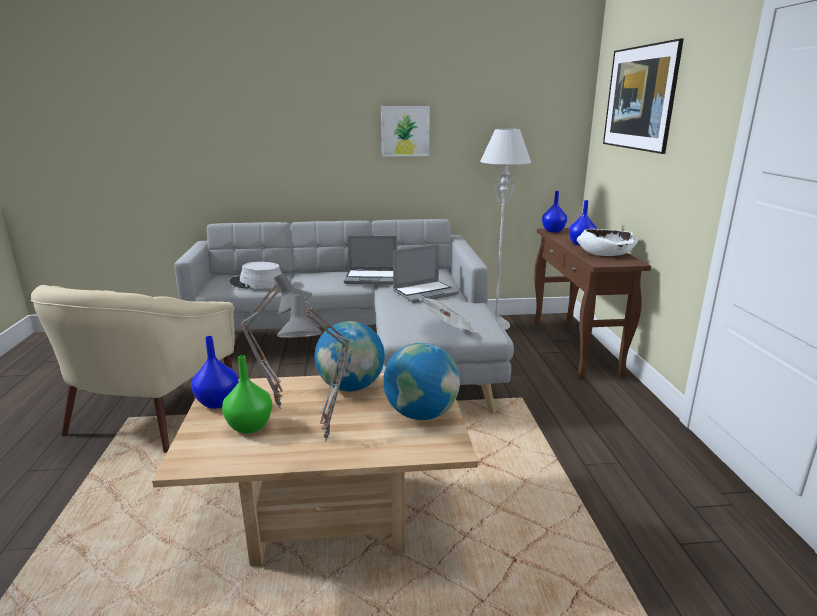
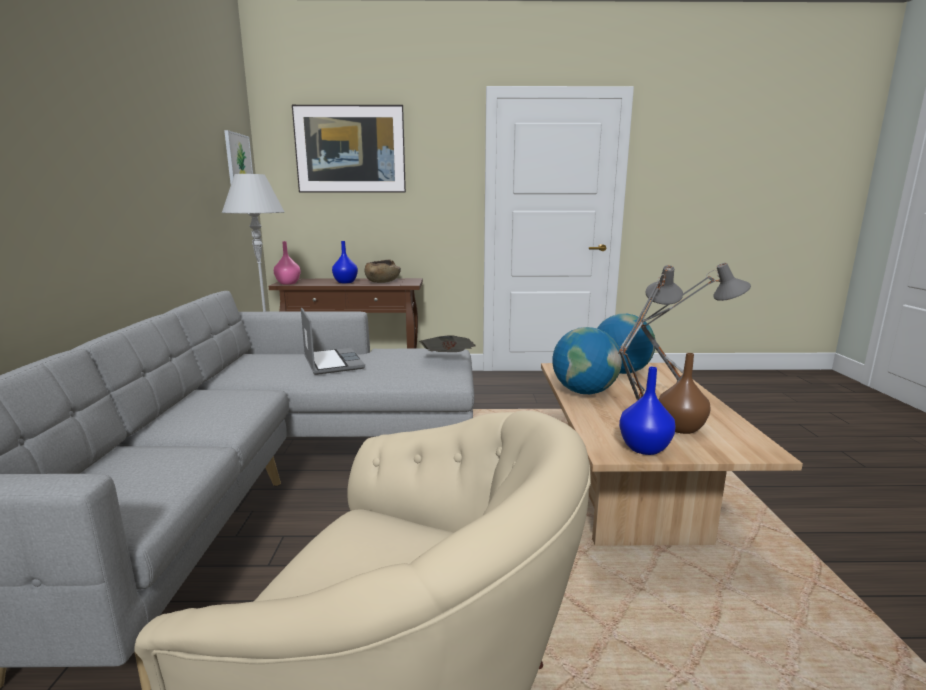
camera: 85 degrees left, 5 degrees down
(250, 426) = (679, 428): green vase -> brown vase
(257, 283) = (159, 467): grey hat -> none
(371, 278) = (244, 384): laptop -> none
(405, 131) = (149, 172): picture -> picture (238, 161)
(553, 231) = (288, 283): blue vase -> pink vase
(605, 254) = (382, 281): white bowl -> brown bowl

